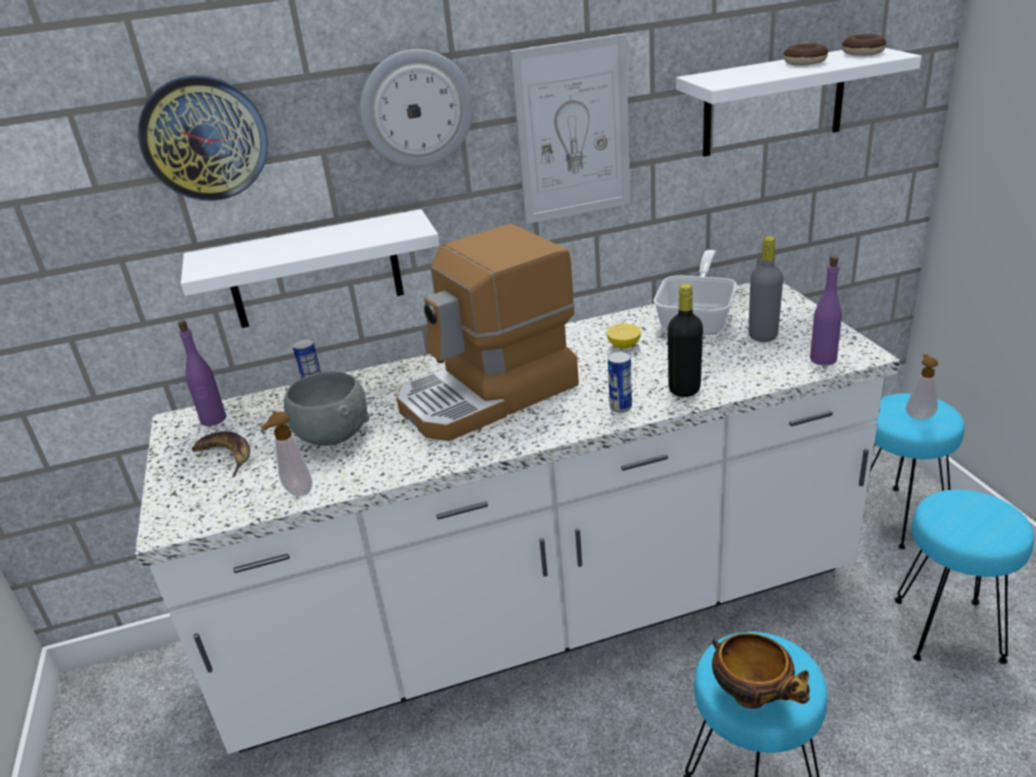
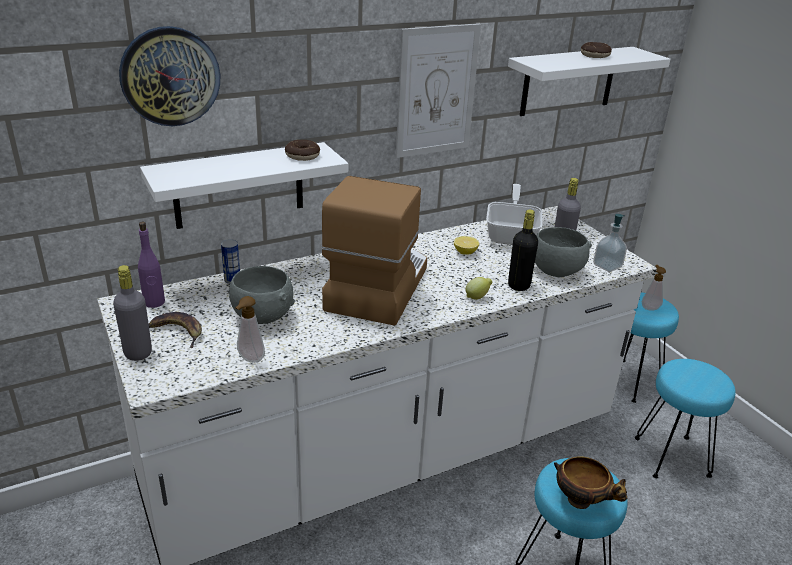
camera: 15 degrees left, 0 degrees up
(170, 483) = (138, 353): none -> grey bottle
(416, 109) = (330, 66): wall clock -> none
(489, 395) = (376, 287): coffee machine -> coffee machine turned 150 degrees clockwise
(620, 407) = (477, 297): can -> lemon
(743, 368) = (555, 271): none -> grey bowl
(823, 359) = (607, 266): purple bottle -> soap dispenser
(862, 53) = (630, 52): donut -> donut (302, 156)

